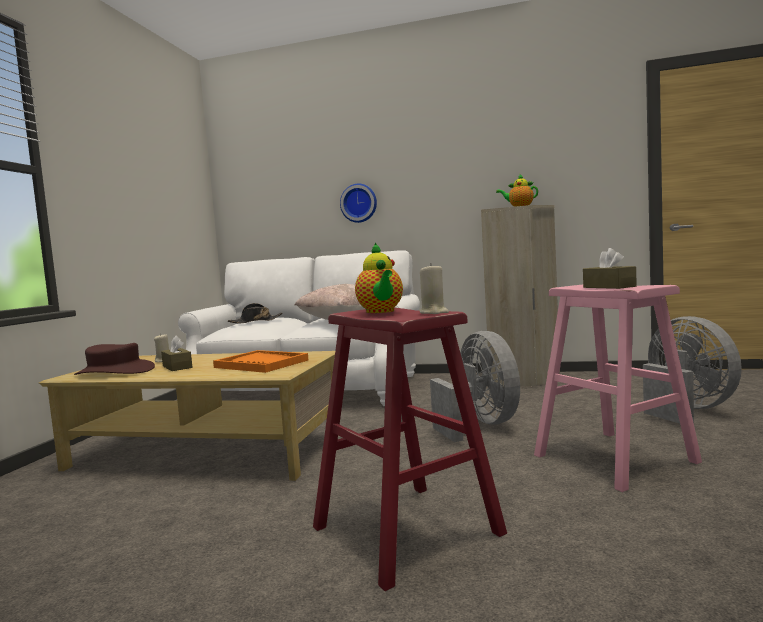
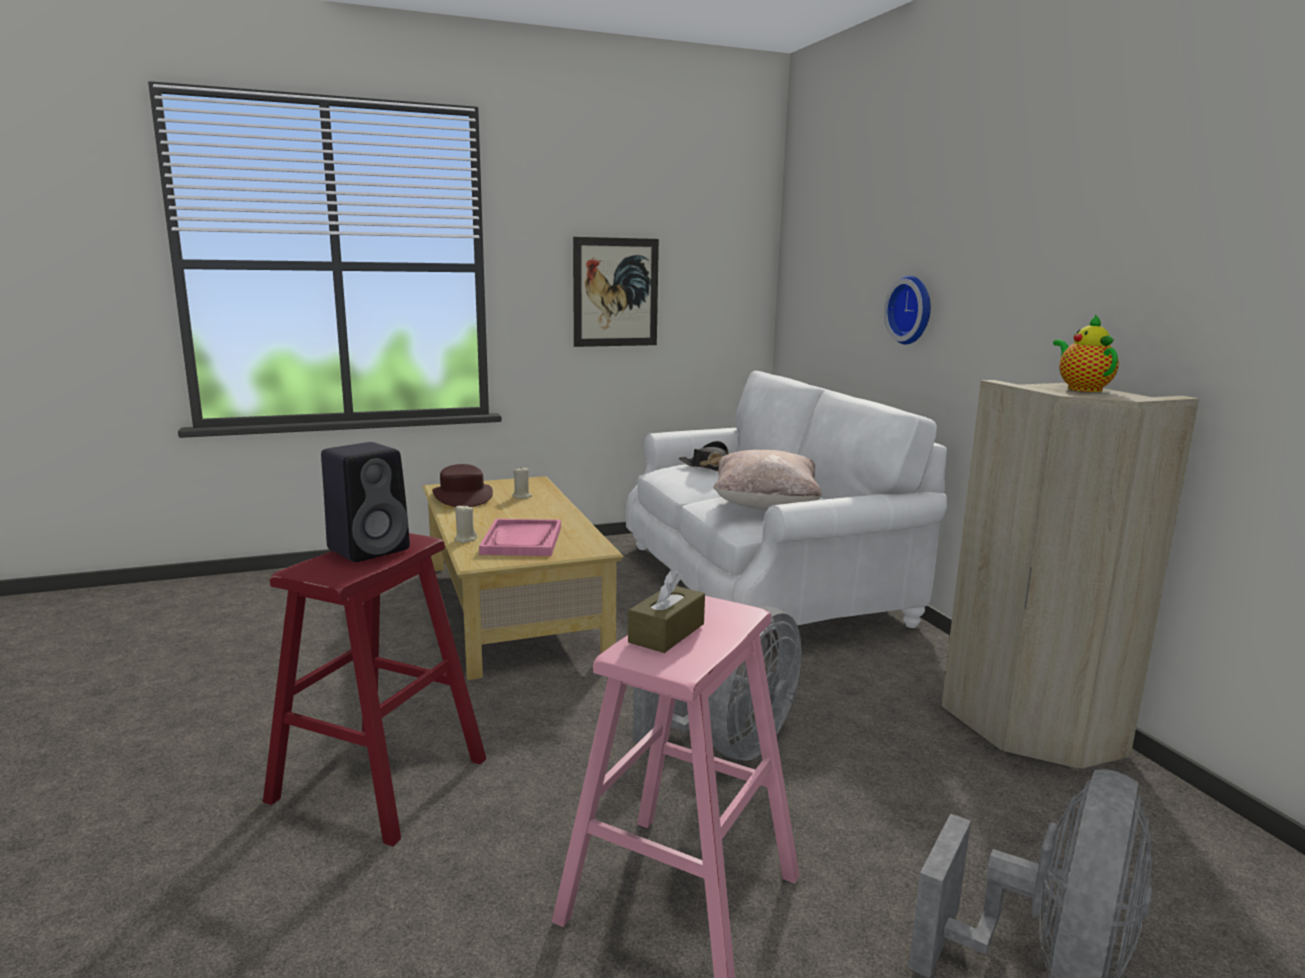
camera: 55 degrees right, 10 degrees up
(134, 205) = (615, 292): none -> picture
(177, 367) = (494, 511): brown tissue box -> none
(261, 364) = (522, 540): orange tray -> pink tray
(381, 312) = (370, 549): teapot -> black speaker
(434, 312) = (333, 575): beige candle -> beige candle (465, 539)

